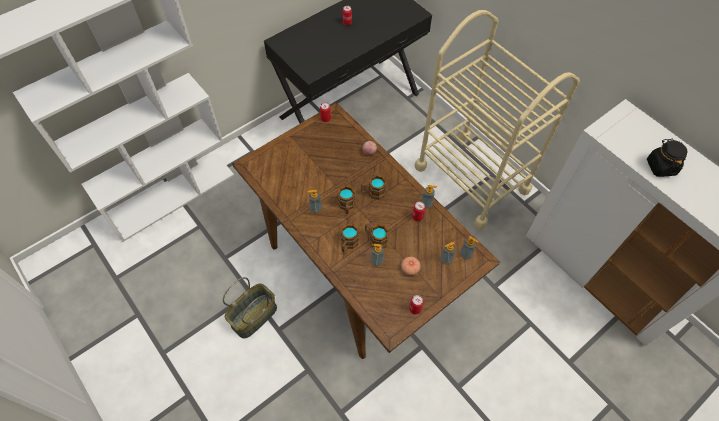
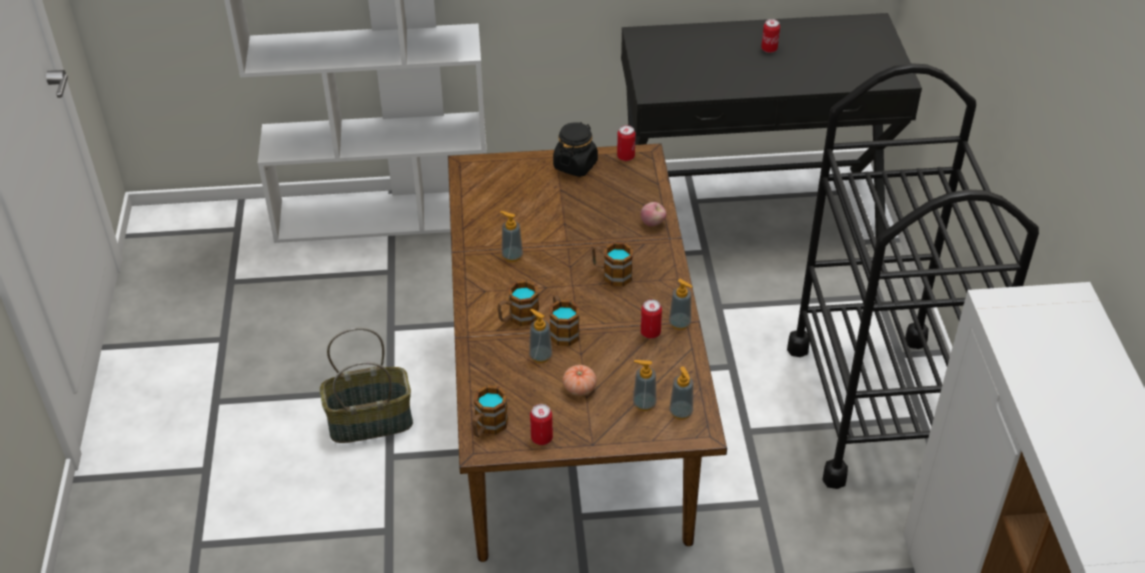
camera: 35 degrees right, 15 degrees down
(346, 206) = (558, 273): mug -> mug (488, 427)
(471, 178) = (877, 407): beige cart -> black cart
(660, 167) = (1056, 390): black jar -> black jar (575, 165)

